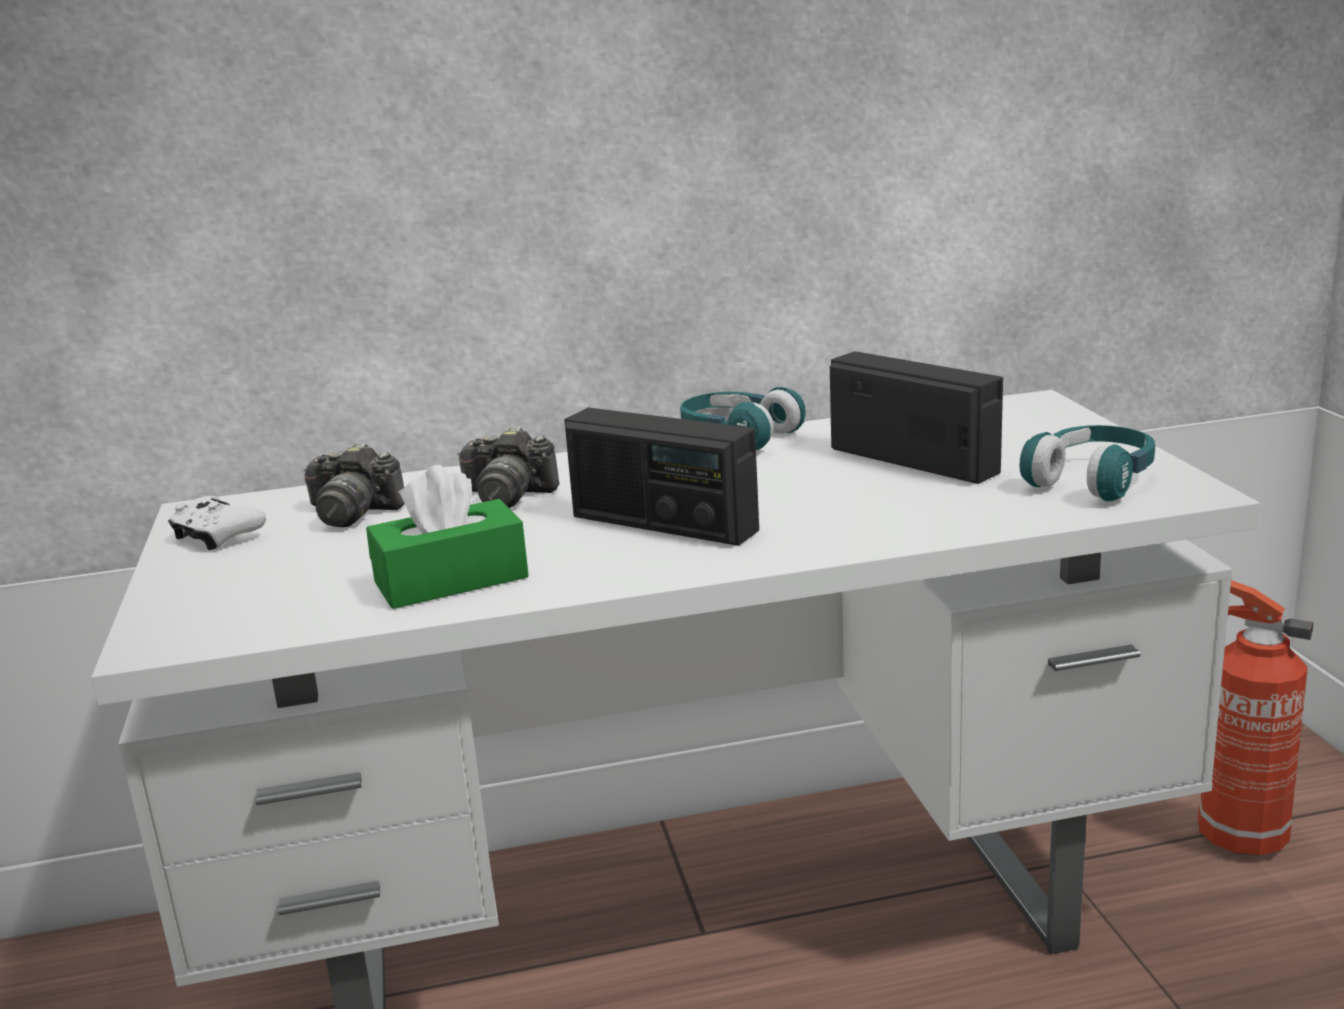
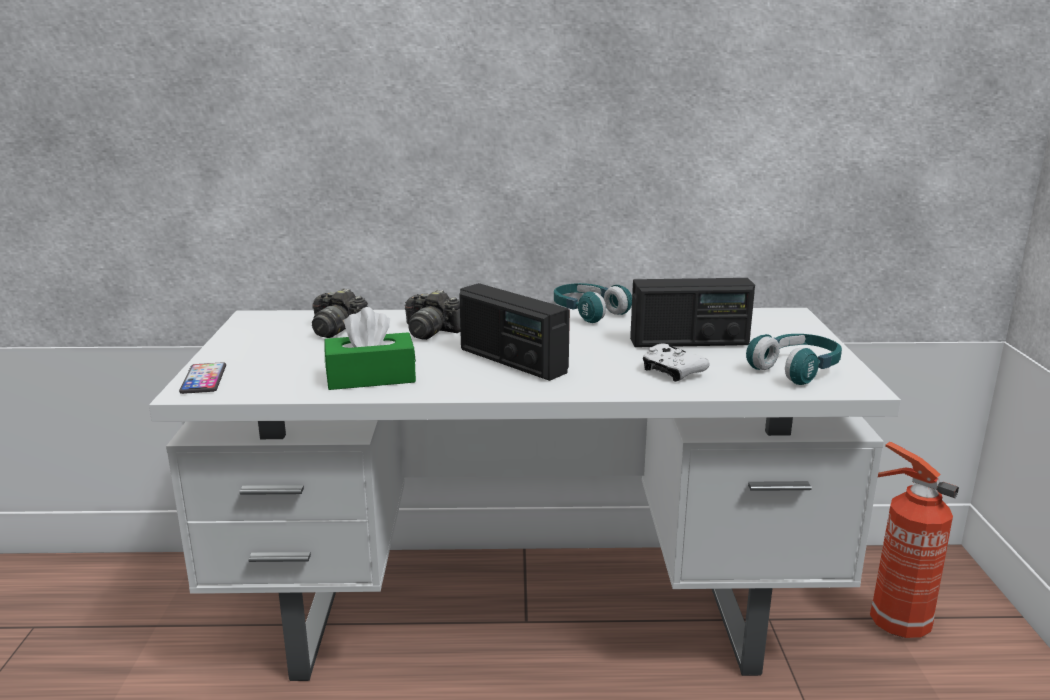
camera: 10 degrees right, 0 degrees up
(167, 622) = (203, 379): none -> phone
(217, 536) = (255, 334): white game controller -> white game controller (672, 372)
(914, 460) = (689, 342): radio -> radio turned 120 degrees clockwise

